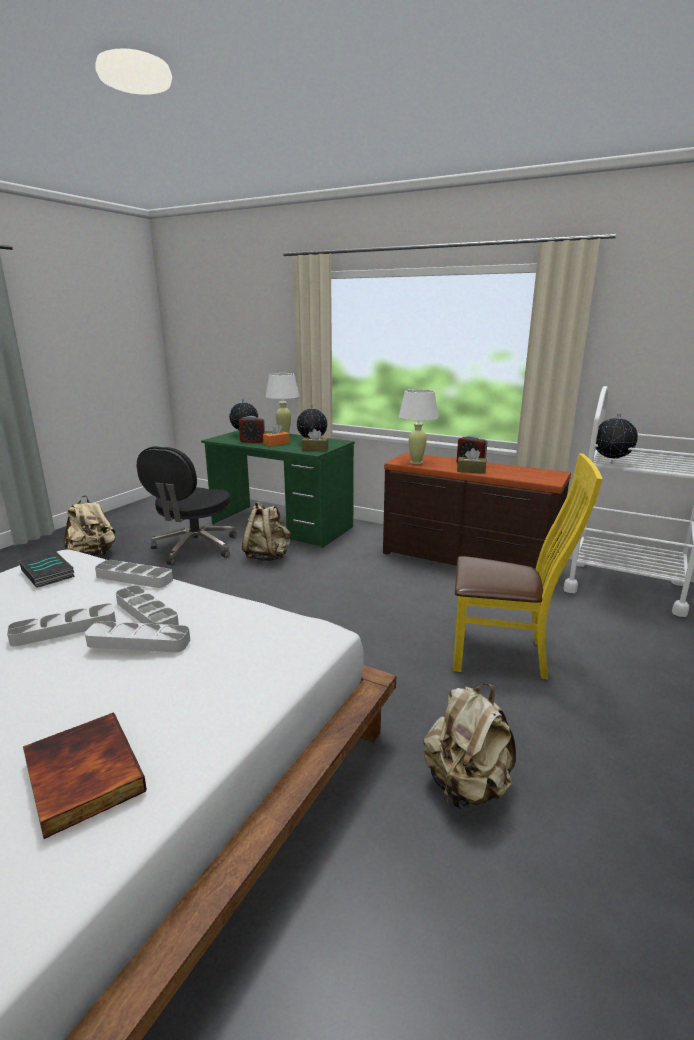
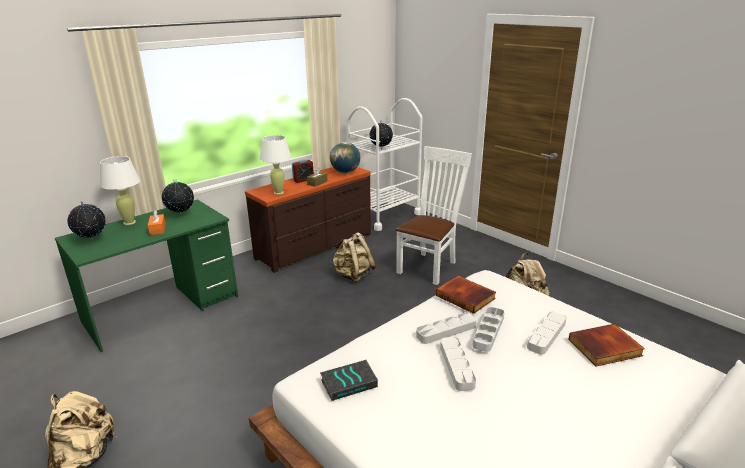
camera: 70 degrees left, 5 degrees up
(134, 578) = (384, 336): grey tray -> grey tray (546, 335)
(194, 548) = (157, 369): black office chair -> none
(236, 615) = (466, 296): none -> book
(252, 441) = (130, 239): alarm clock -> none
(268, 557) = (226, 326): beige backpack -> beige backpack (353, 276)
(315, 449) = (205, 216): brown tissue box -> none
(505, 655) = (429, 266): yellow chair -> white chair
(533, 476) = (345, 172): none -> globe

